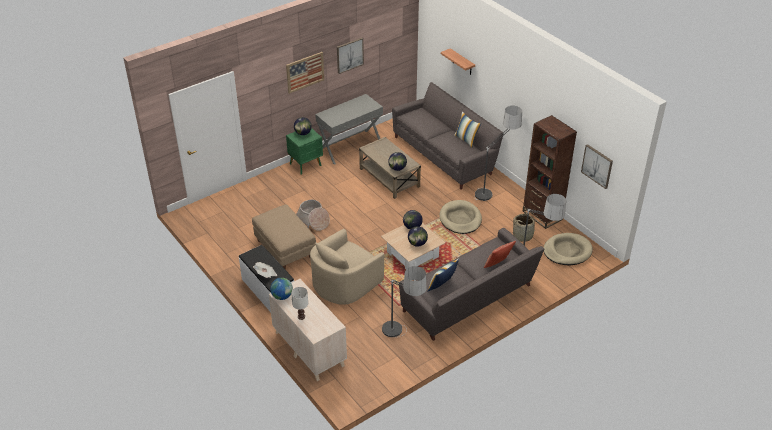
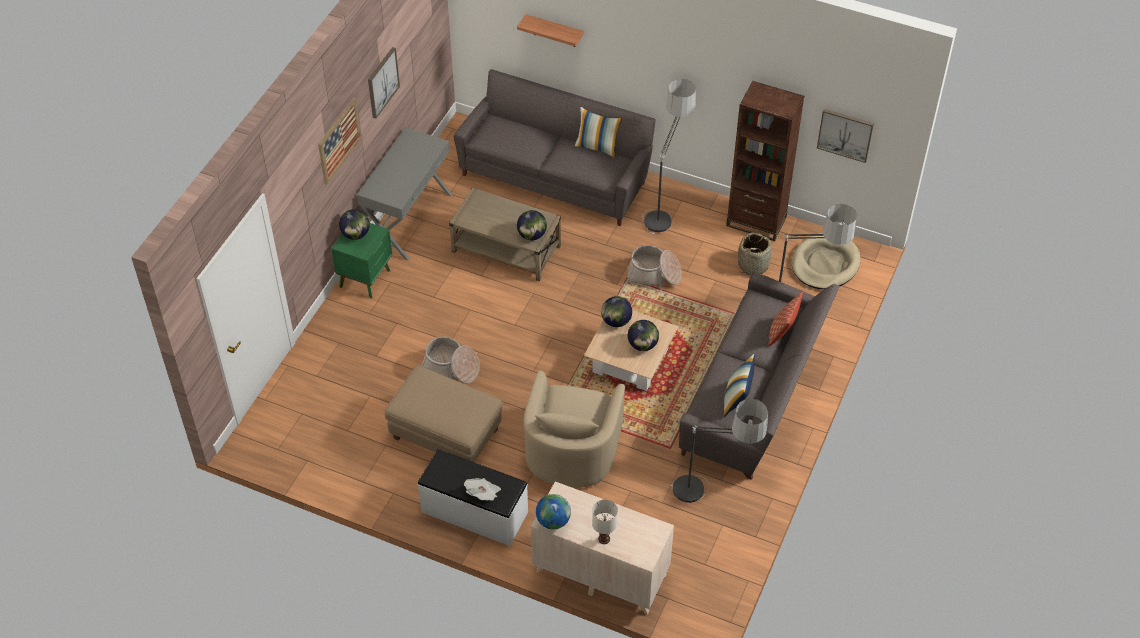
camera: 30 degrees left, 10 degrees up
(460, 219) = (654, 275): beige dog bed -> basket

